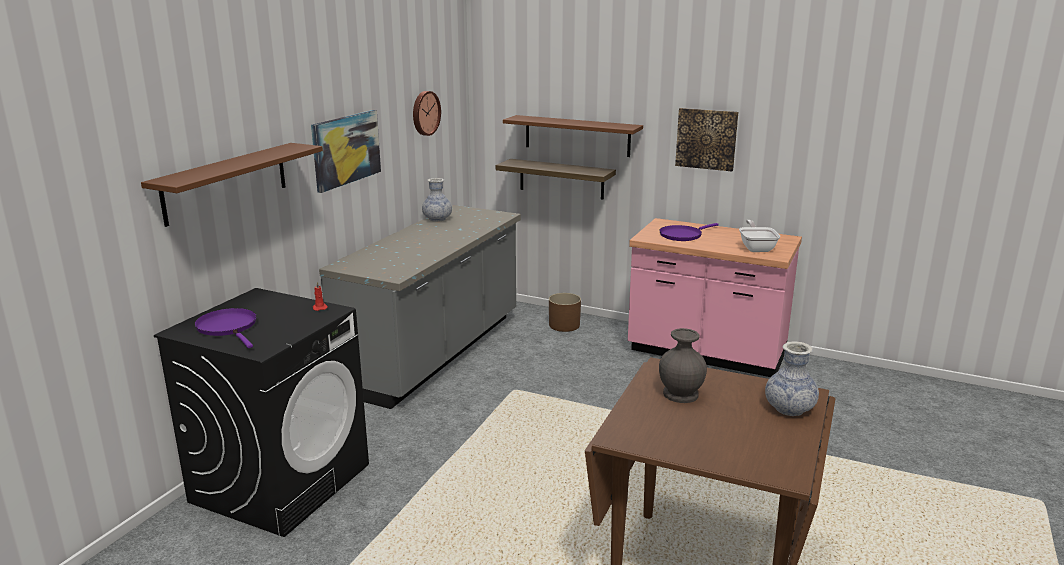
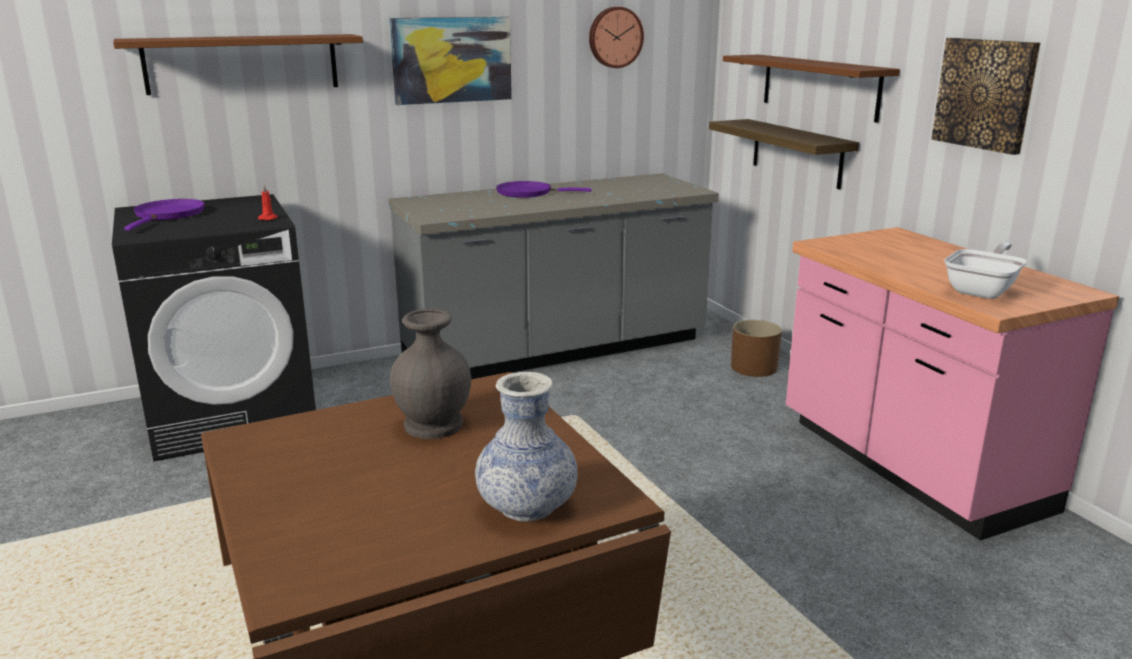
camera: 40 degrees right, 0 degrees up
(437, 219) = (608, 181): vase -> none
(682, 235) = (889, 252): purple frying pan -> purple frying pan (528, 193)

